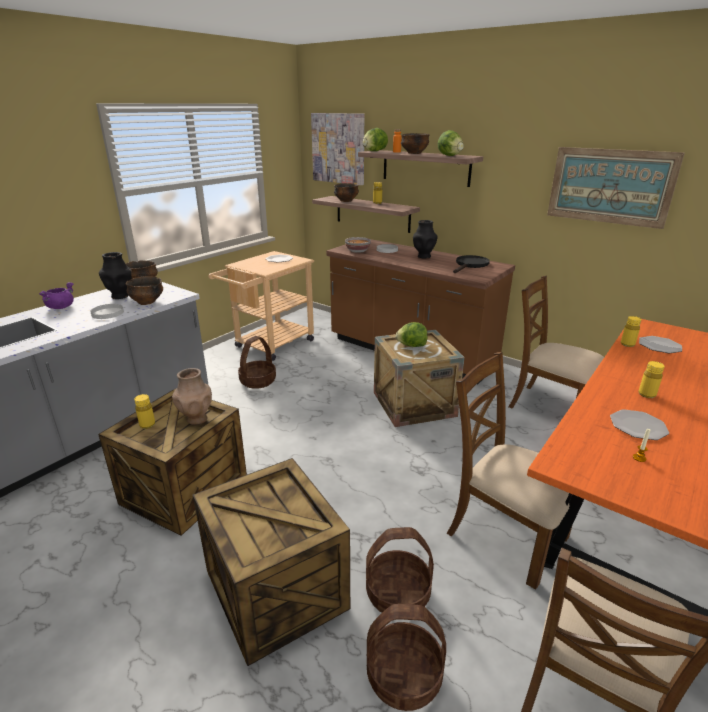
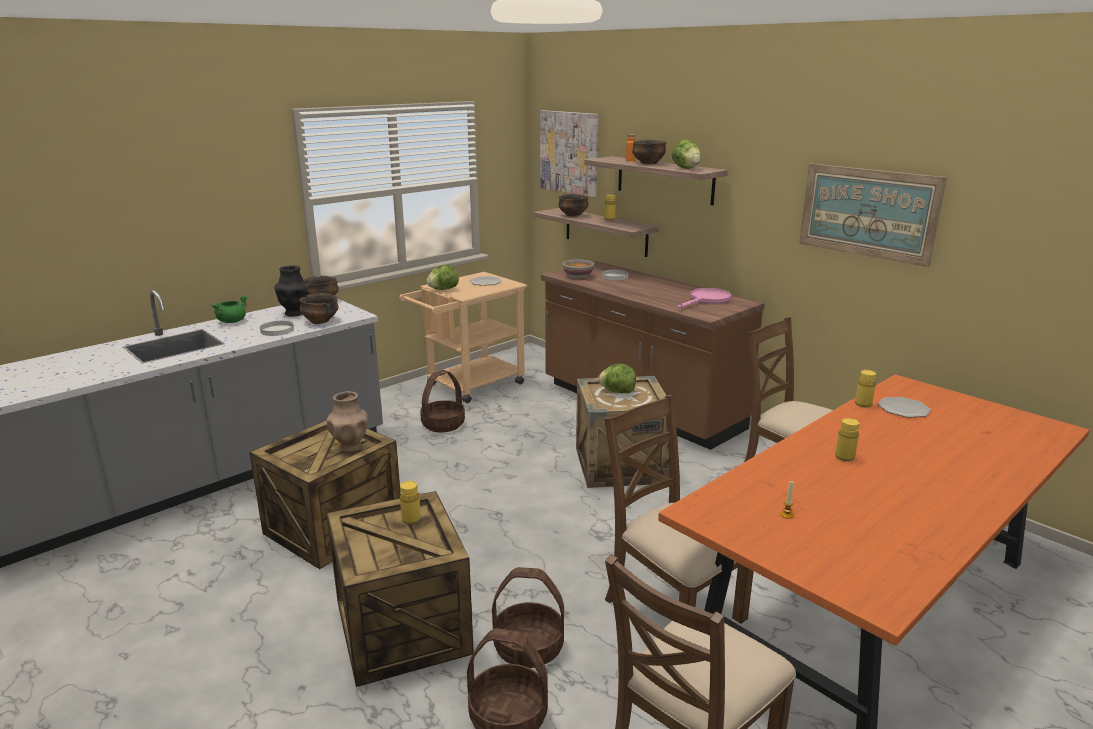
camera: 10 degrees right, 5 degrees down
(61, 307) = (232, 321): purple cooking pot -> green cooking pot
(147, 425) = (299, 448): yellow bottle -> yellow bottle (411, 520)
(374, 151) = (604, 159): lettuce -> lettuce (443, 289)
(423, 256) = (655, 287): black vase -> none
(470, 265) = (706, 300): black frying pan -> pink frying pan
(638, 426) = (809, 486): plate -> none

